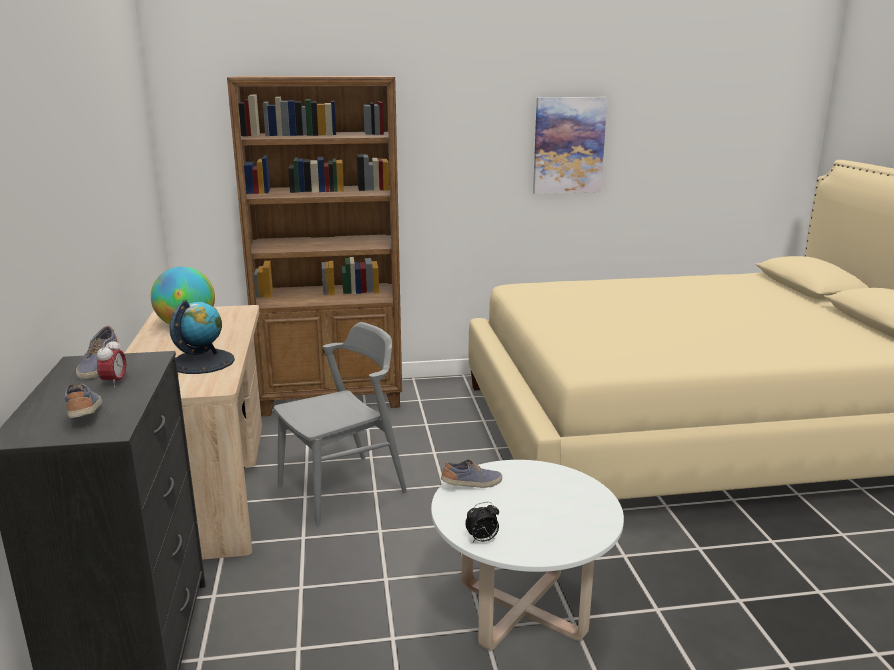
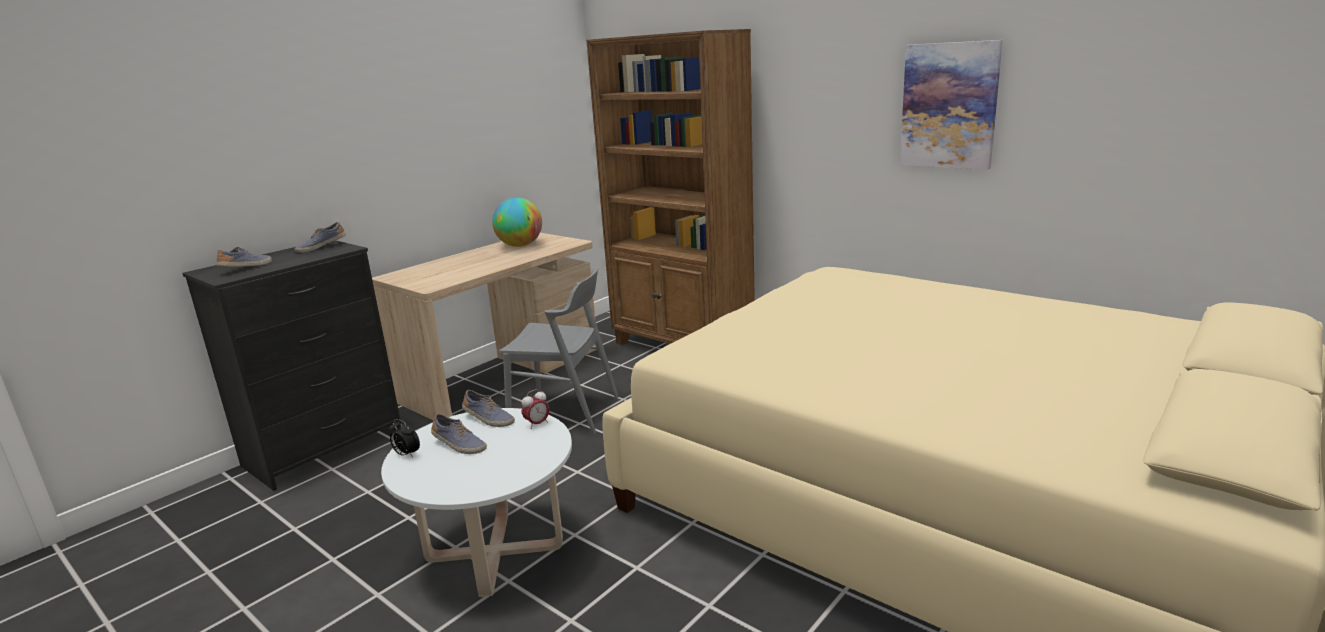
camera: 50 degrees right, 0 degrees up
(114, 382) = (298, 257): alarm clock -> alarm clock (537, 424)
(202, 362) = (465, 270): globe -> none
(503, 511) = (458, 445): none -> shoe

